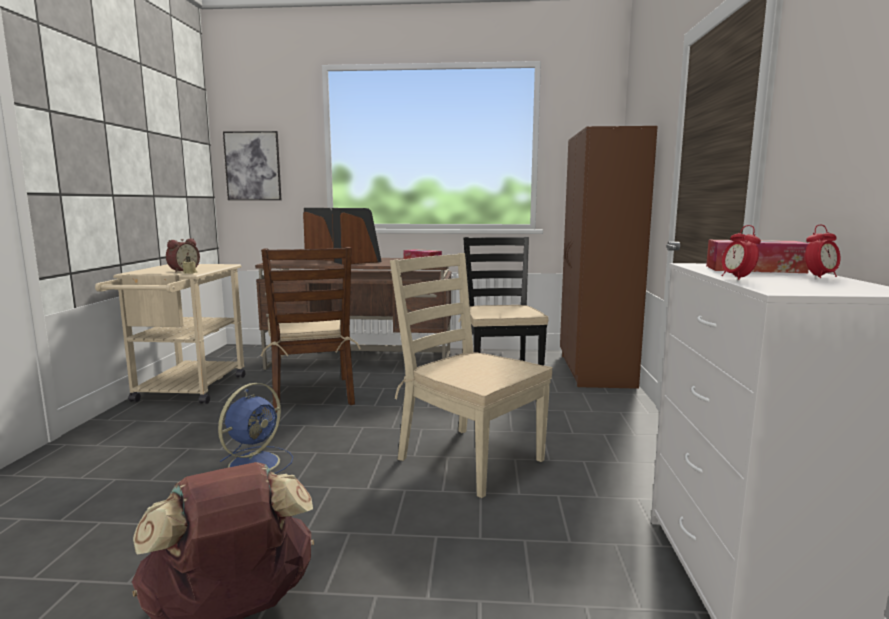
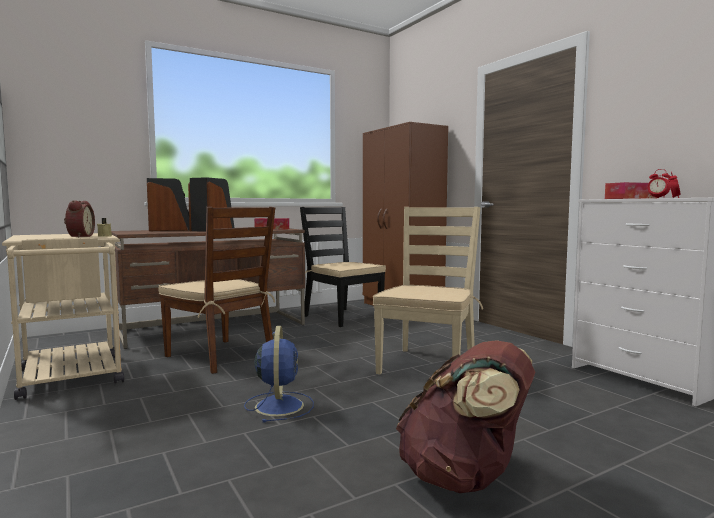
camera: 35 degrees left, 5 degrees down
(253, 166) = (61, 133): picture -> none
(469, 459) = (427, 365): beige chair -> beige chair turned 105 degrees clockwise

